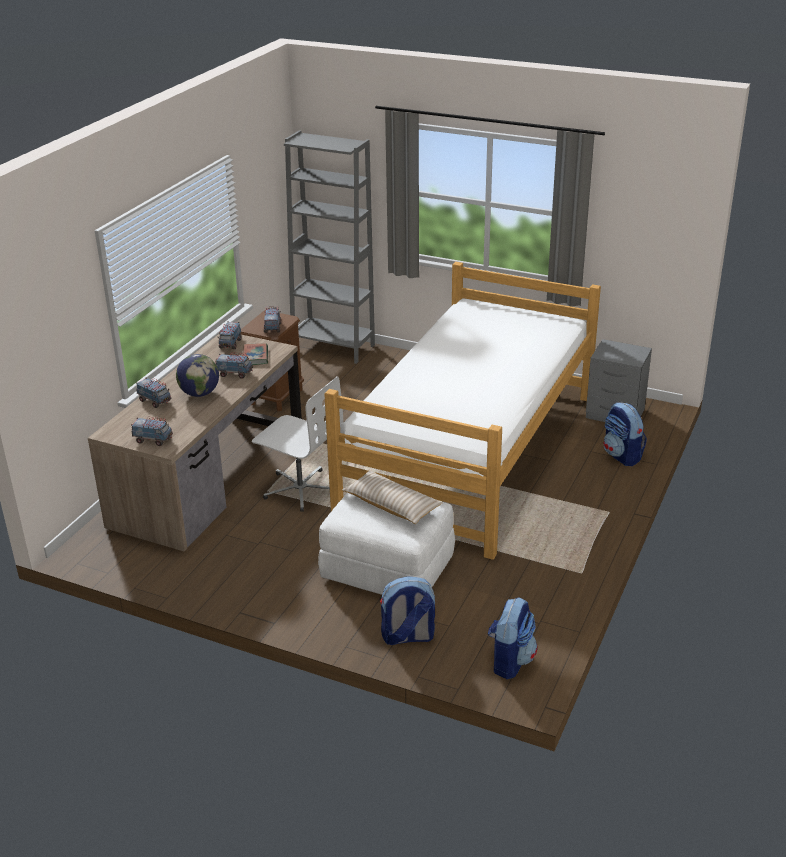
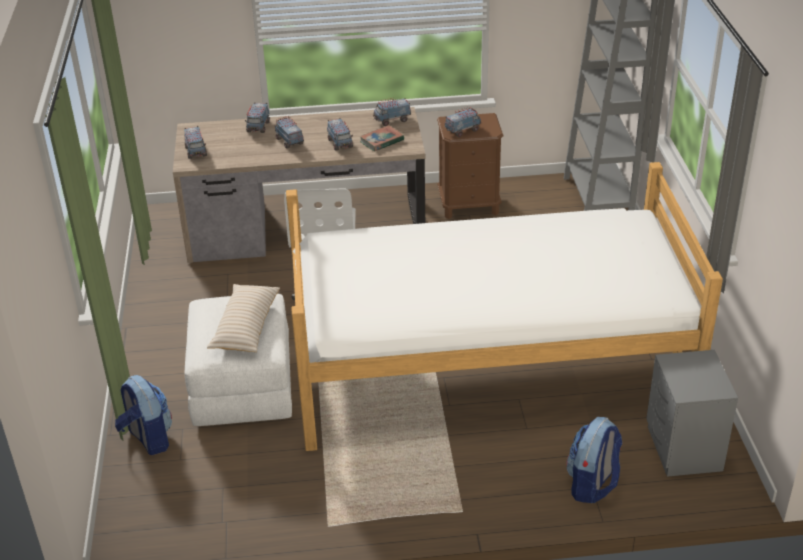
camera: 60 degrees right, 5 degrees up
(199, 393) = (289, 141): globe -> toy truck
(510, 660) = (150, 521): backpack -> none

